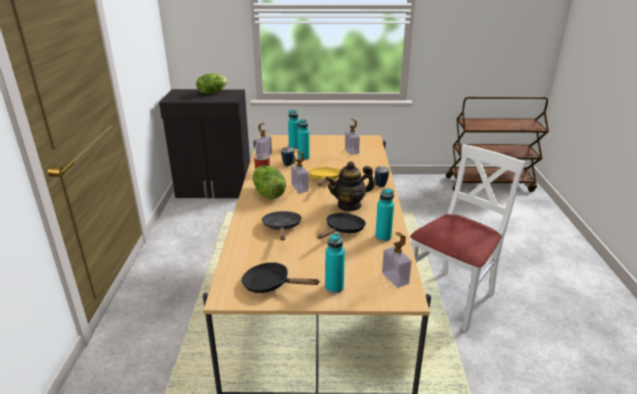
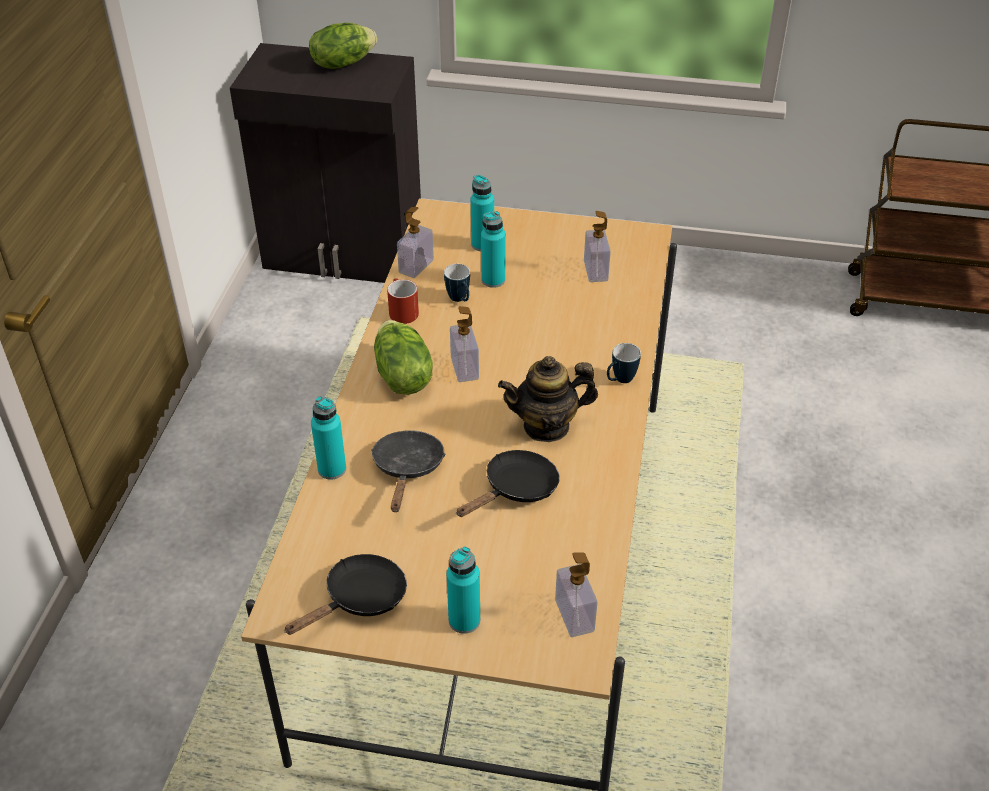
camera: 10 degrees right, 15 degrees up
(271, 284) = (360, 599): black frying pan -> black frying pan turned 105 degrees clockwise
(324, 179) = (518, 350): yellow frying pan -> none
(383, 237) = (584, 515): turquoise bottle -> turquoise bottle (332, 469)
(452, 298) = (755, 584): white chair -> none

